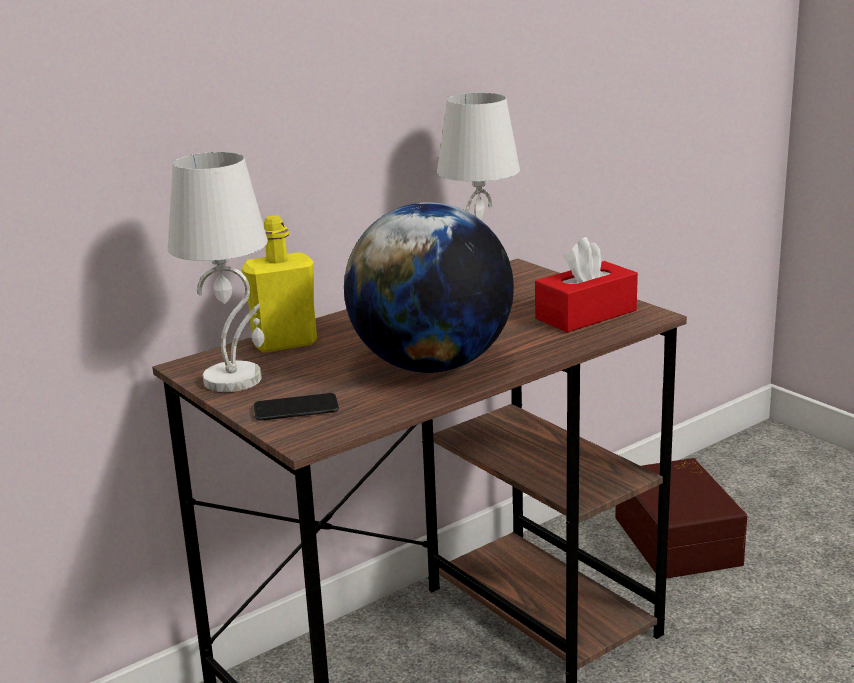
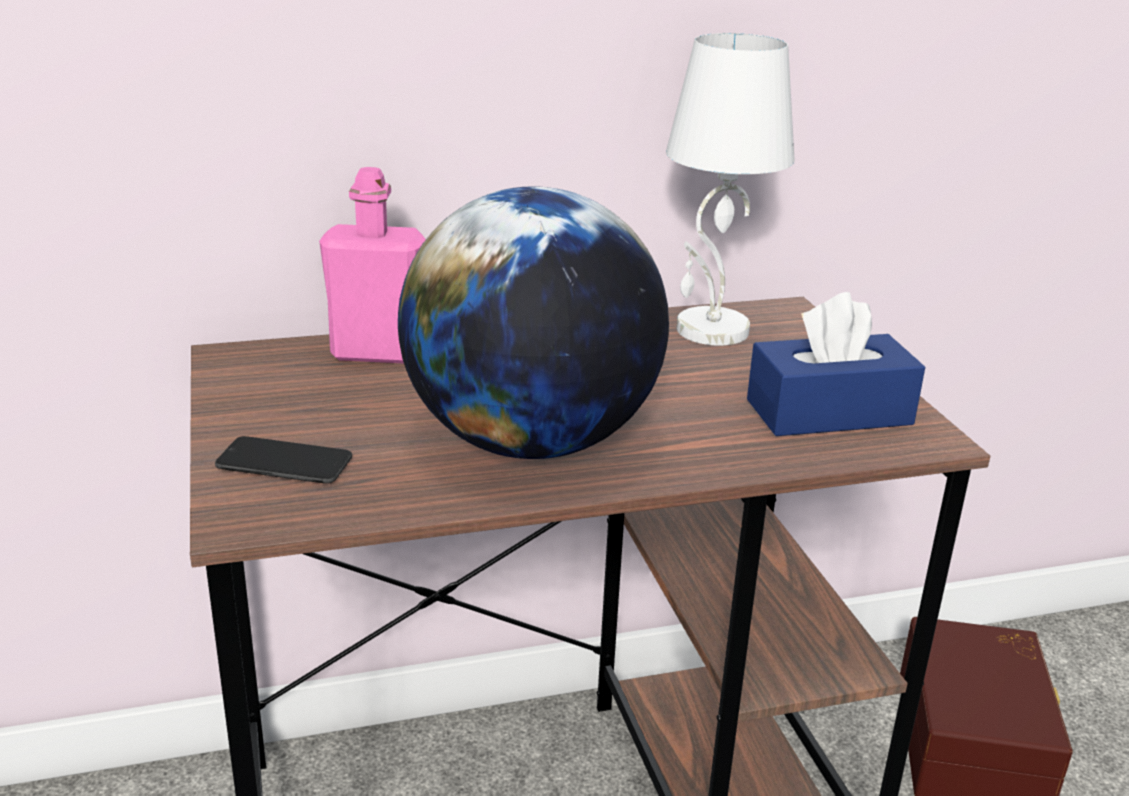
camera: 20 degrees right, 5 degrees up
(234, 379) = (260, 392): white table lamp -> none
(284, 343) = (377, 352): yellow bottle -> pink bottle
(586, 314) = (829, 412): red tissue box -> blue tissue box

